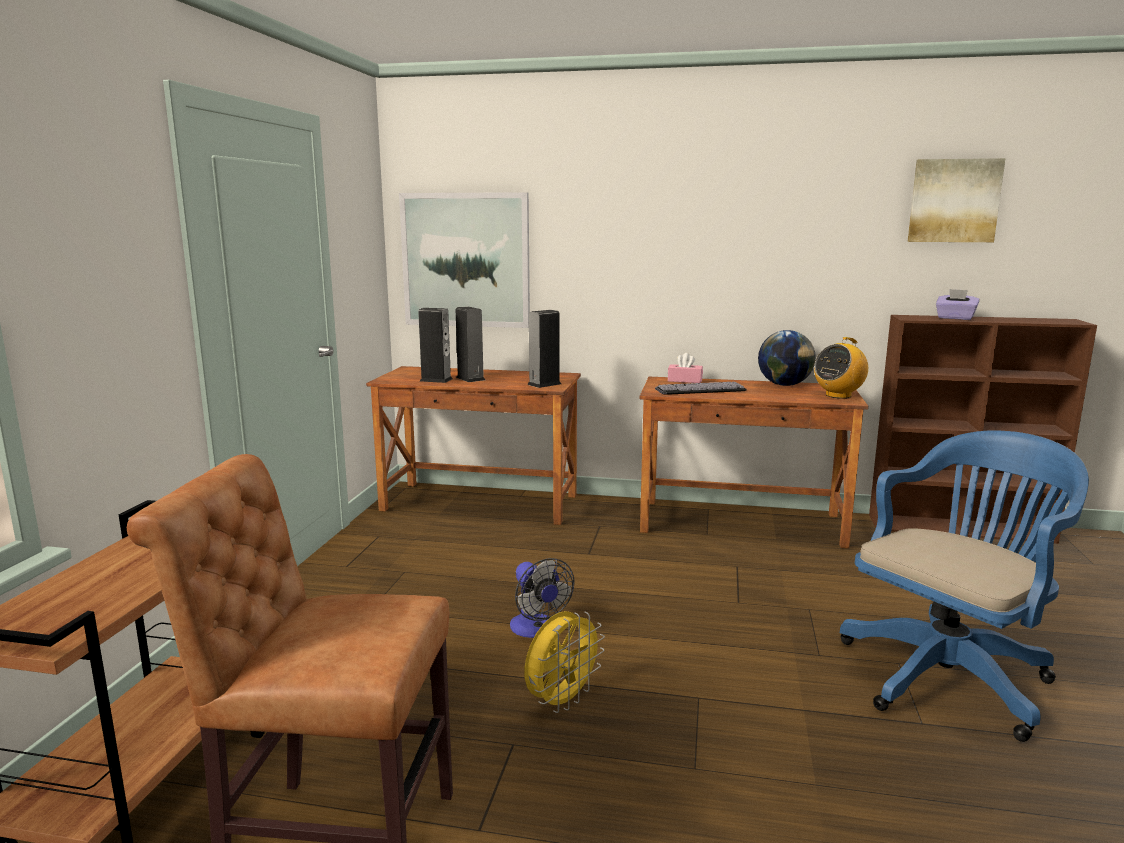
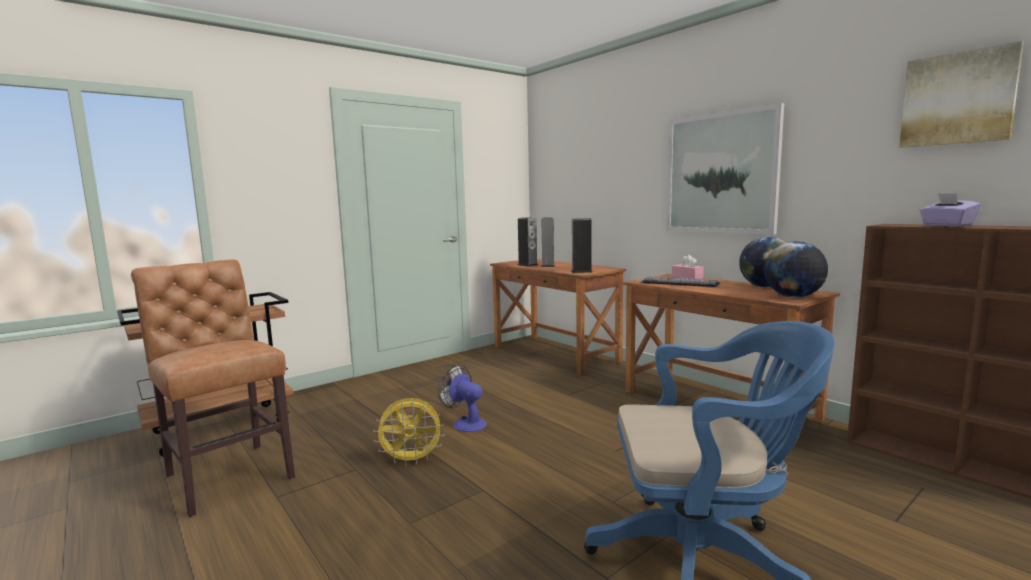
camera: 40 degrees right, 5 degrees down
(466, 260) = (565, 188): picture -> picture (720, 173)
(537, 629) = (465, 423): fan -> fan turned 120 degrees clockwise
(838, 395) = (793, 297): radio -> globe

